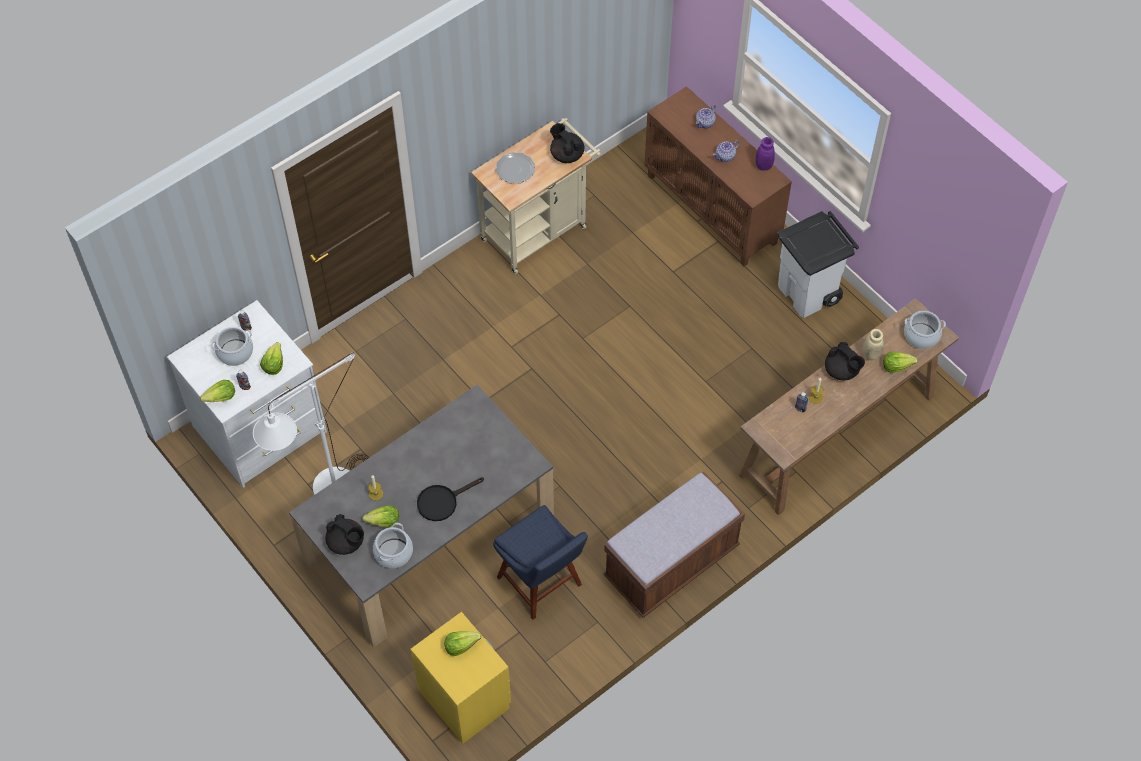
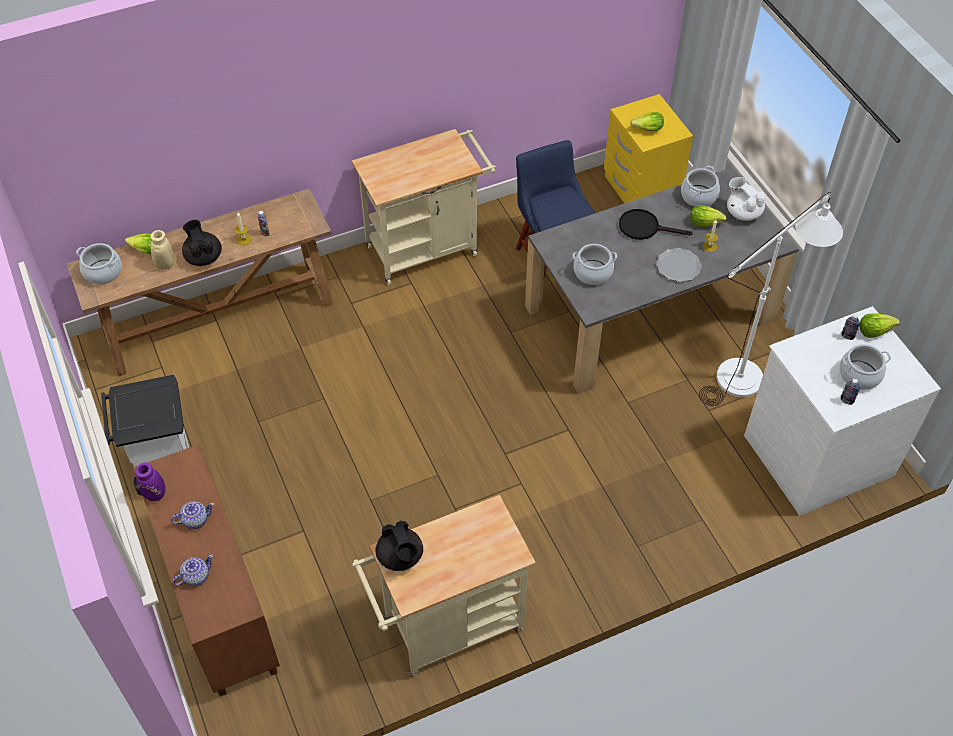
camera: 165 degrees left, 5 degrees down
(273, 364) = (814, 353): lettuce -> none
(346, 543) = (743, 212): black teapot -> white teapot
(442, 501) = (644, 227): black frying pan -> black frying pan turned 150 degrees counterclockwise
(482, 439) = (592, 272): none -> cooking pot
(515, 169) = (475, 551): plate -> plate (678, 267)
(671, 563) = (428, 248): brown bench -> beige cart

